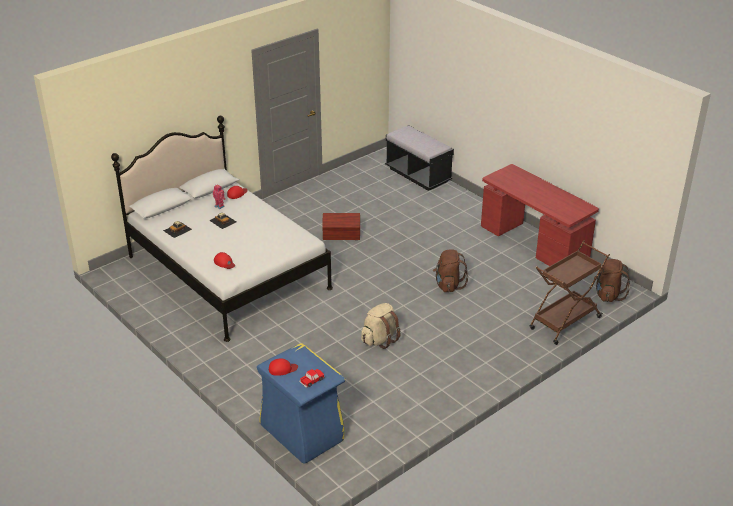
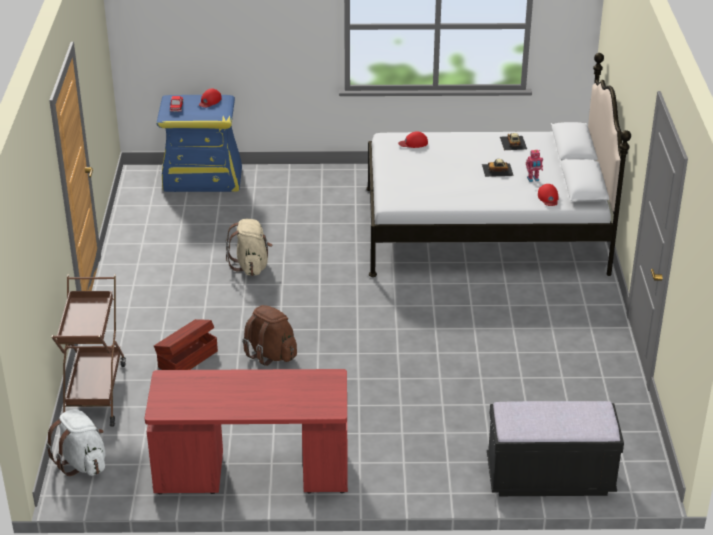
camera: 130 degrees right, 0 degrees up
(342, 235) = (467, 332): brown storage box -> brown storage box (187, 359)
(608, 295) = (82, 463): brown backpack -> white backpack

